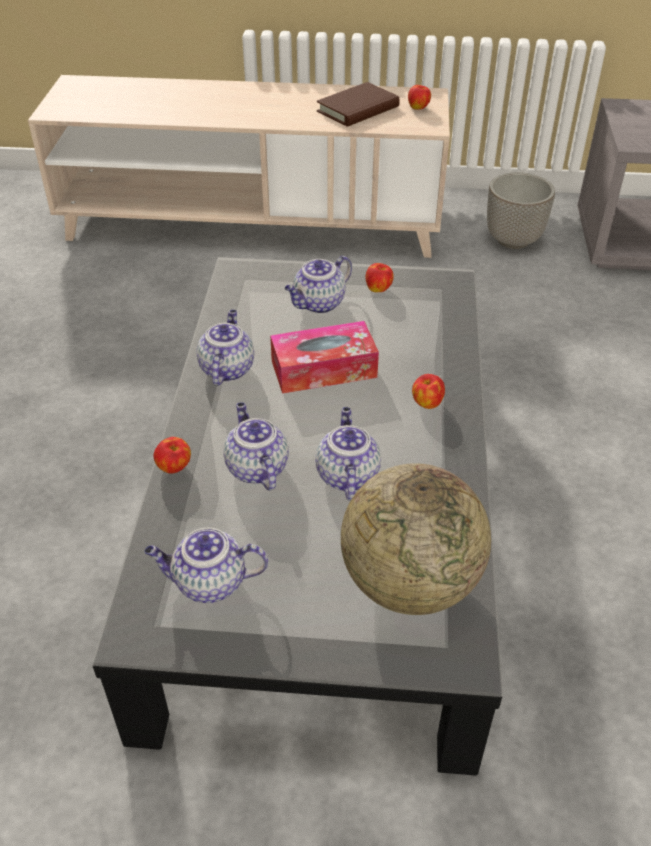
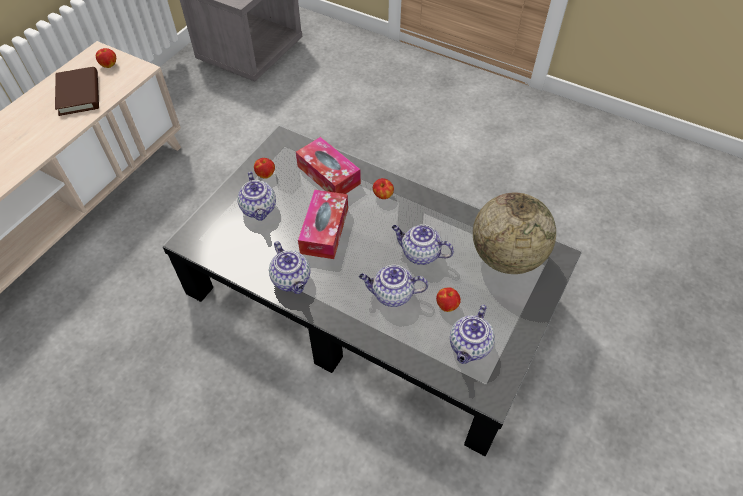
camera: 65 degrees left, 10 degrees up
(174, 467) = (369, 337): apple -> apple (447, 305)
(226, 369) = (292, 280): teapot -> teapot turned 150 degrees counterclockwise
(422, 340) = (328, 175): none -> tissue box
(513, 241) = (198, 102): planter -> none

